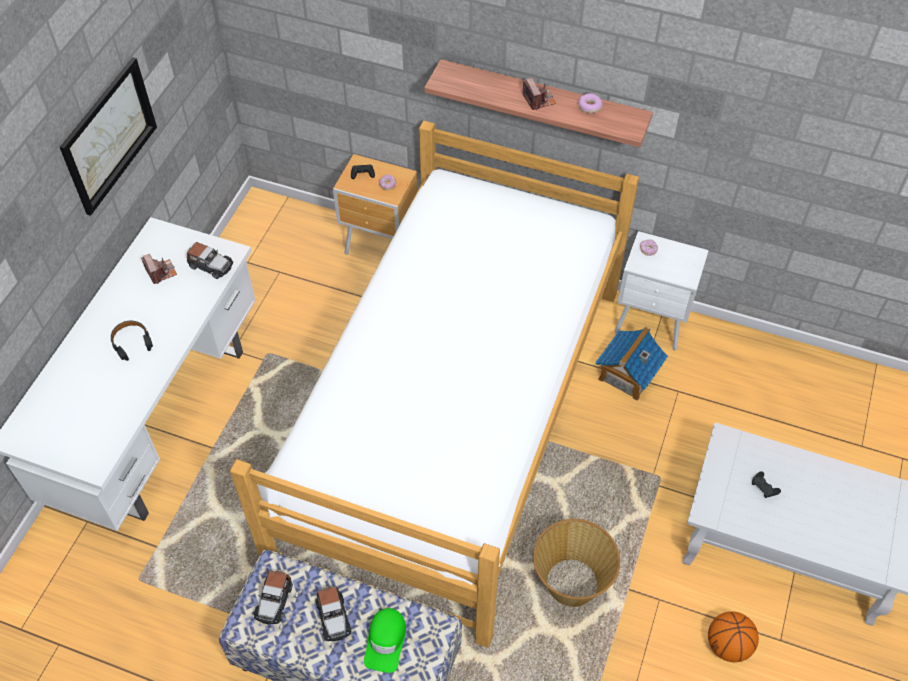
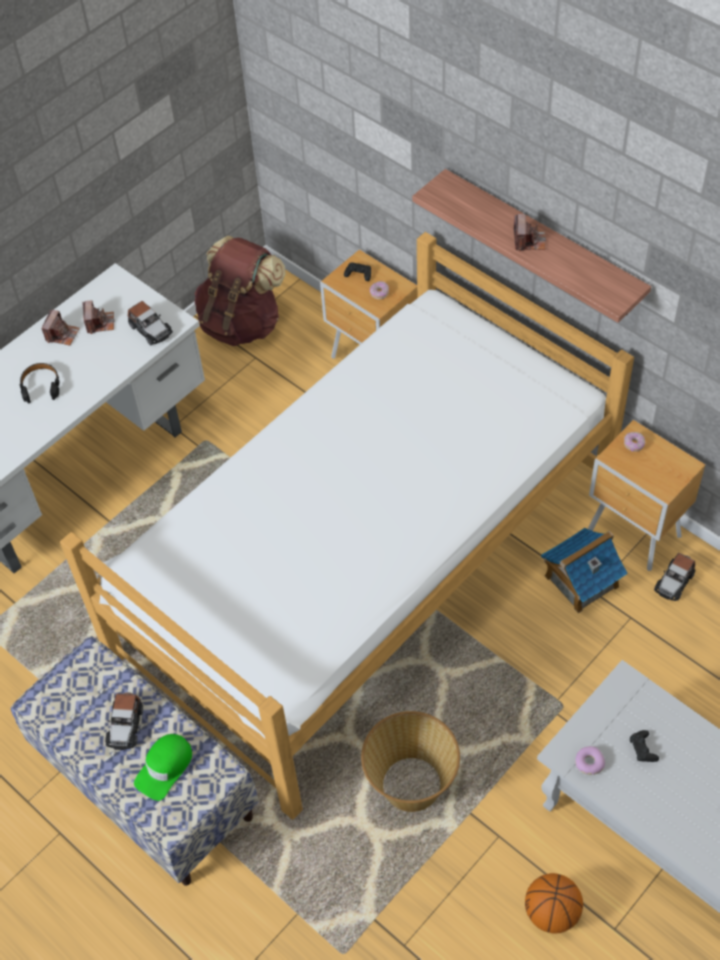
camera: 25 degrees right, 0 degrees up
(109, 135) = (74, 168): picture -> none
(130, 291) = (62, 334): none -> camera
(254, 246) = (242, 323): none -> brown backpack
(274, 600) = (77, 689): toy car -> toy car (674, 582)
(589, 107) = (581, 262): donut -> donut (589, 763)
(651, 326) = (635, 535): white nightstand -> brown nightstand

